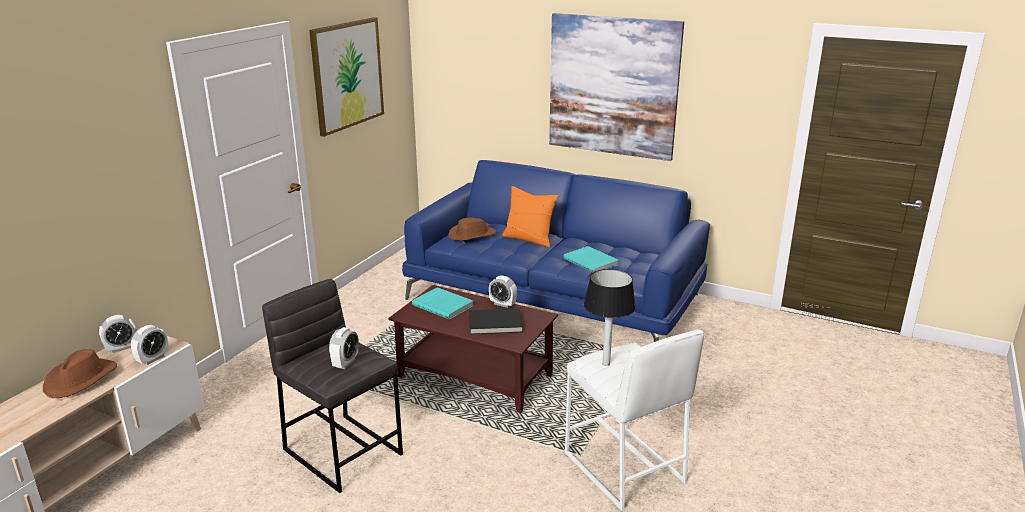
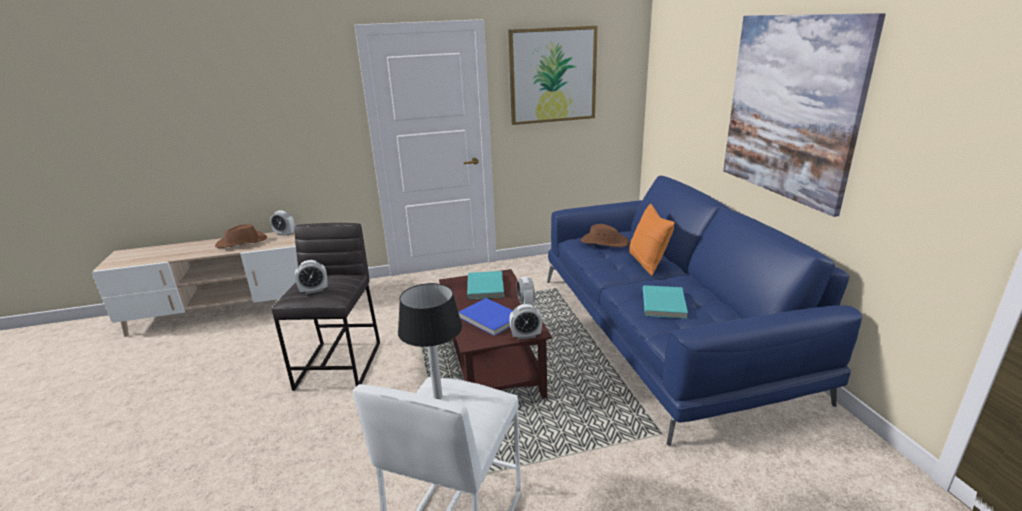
camera: 50 degrees right, 0 degrees up
(153, 359) = (280, 245): alarm clock -> alarm clock (526, 336)
(495, 324) = (489, 319): black book -> blue book

